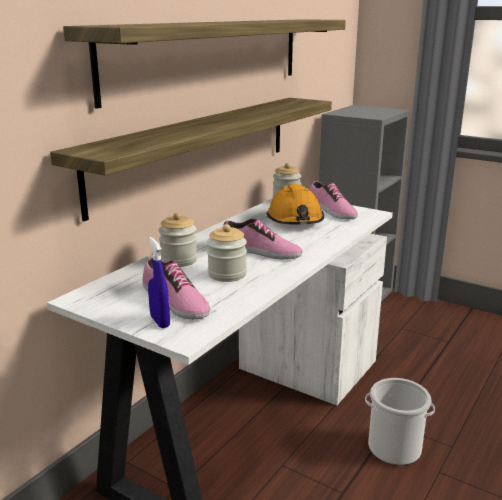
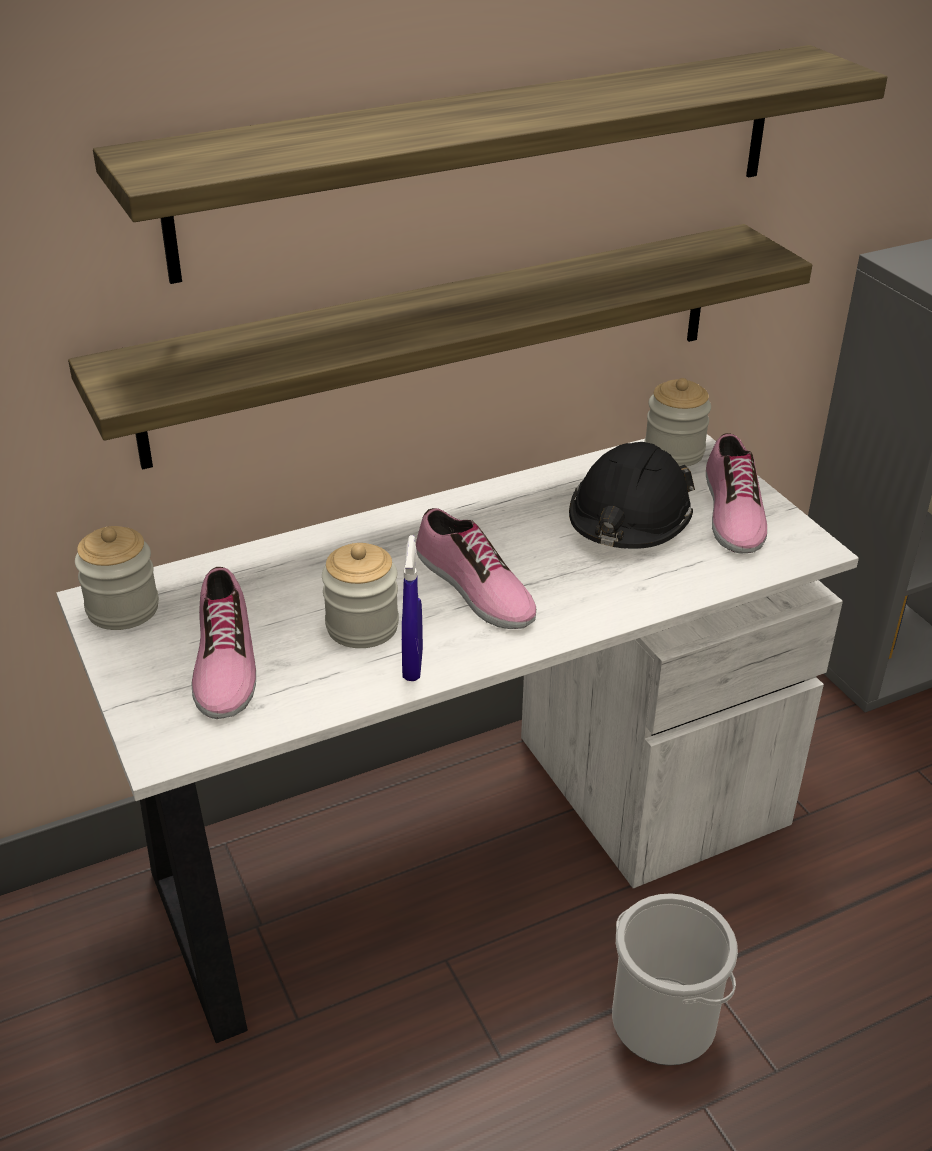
camera: 30 degrees right, 15 degrees up
(160, 321) = (162, 698): blue spray bottle -> blue spray bottle (412, 665)
(179, 260) = (320, 562): jar -> jar (123, 609)
(295, 220) = (629, 518): orange hard hat -> black hard hat

